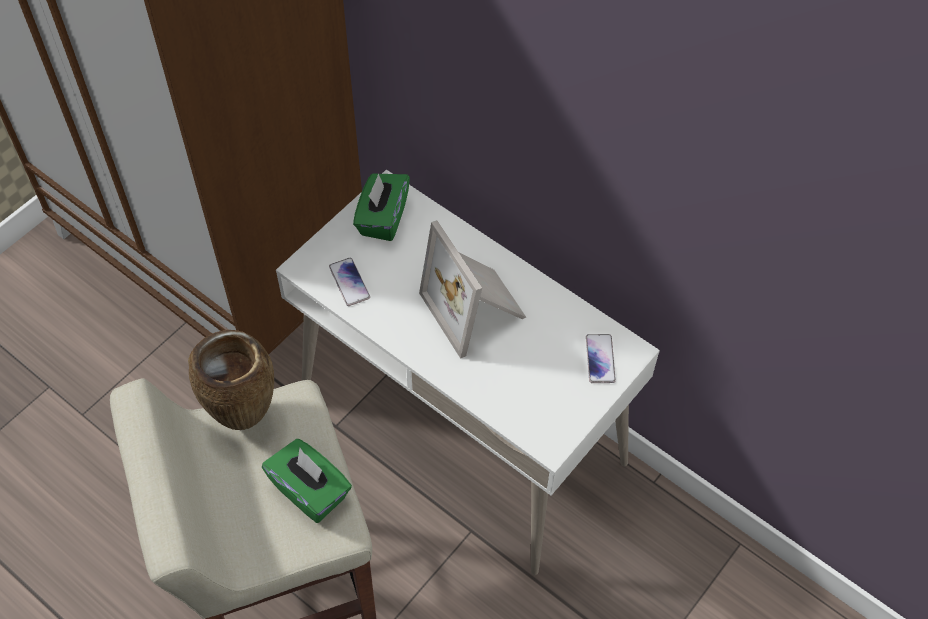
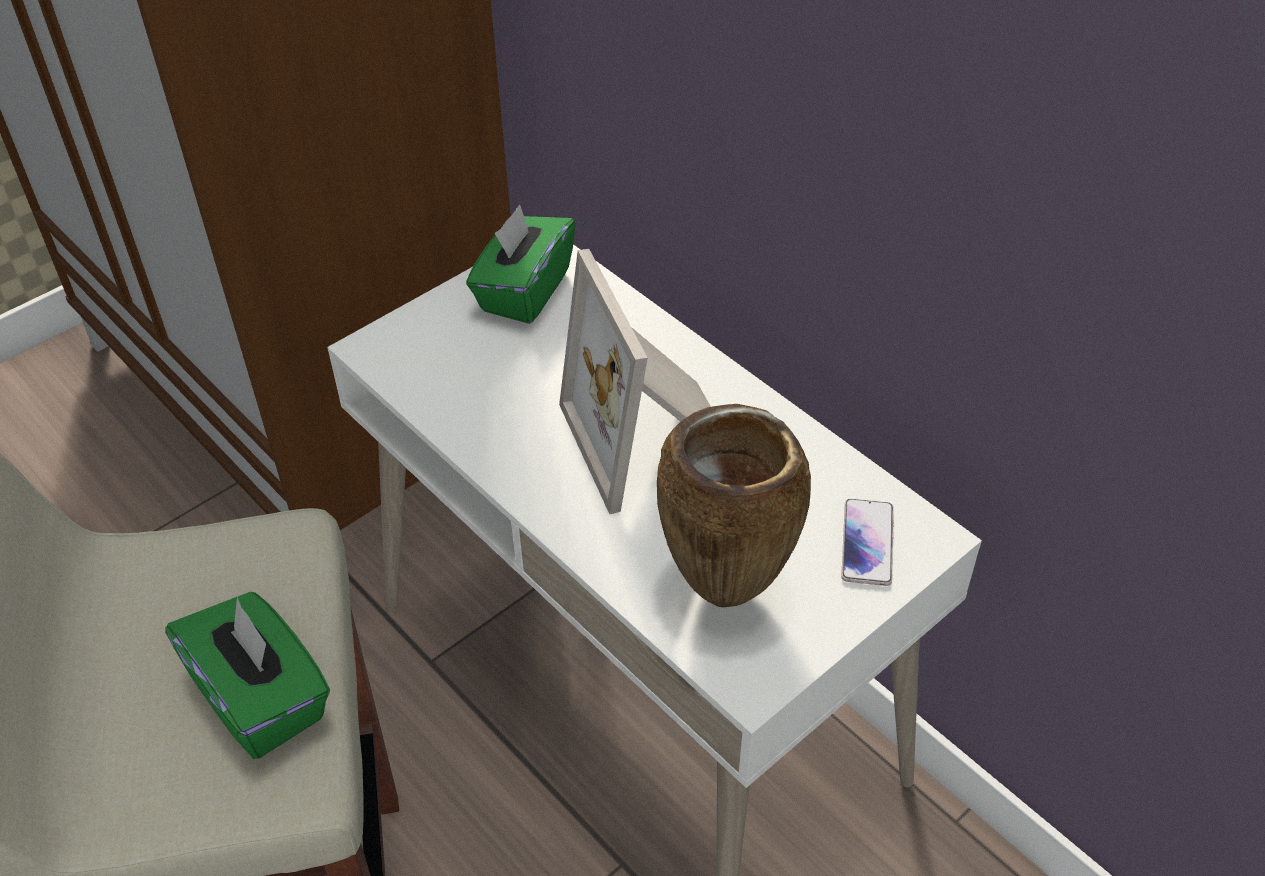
camera: 10 degrees right, 10 degrees down
(246, 417) = (186, 555): brown vase -> brown vase (727, 590)
(349, 282) = (444, 377): phone -> none

